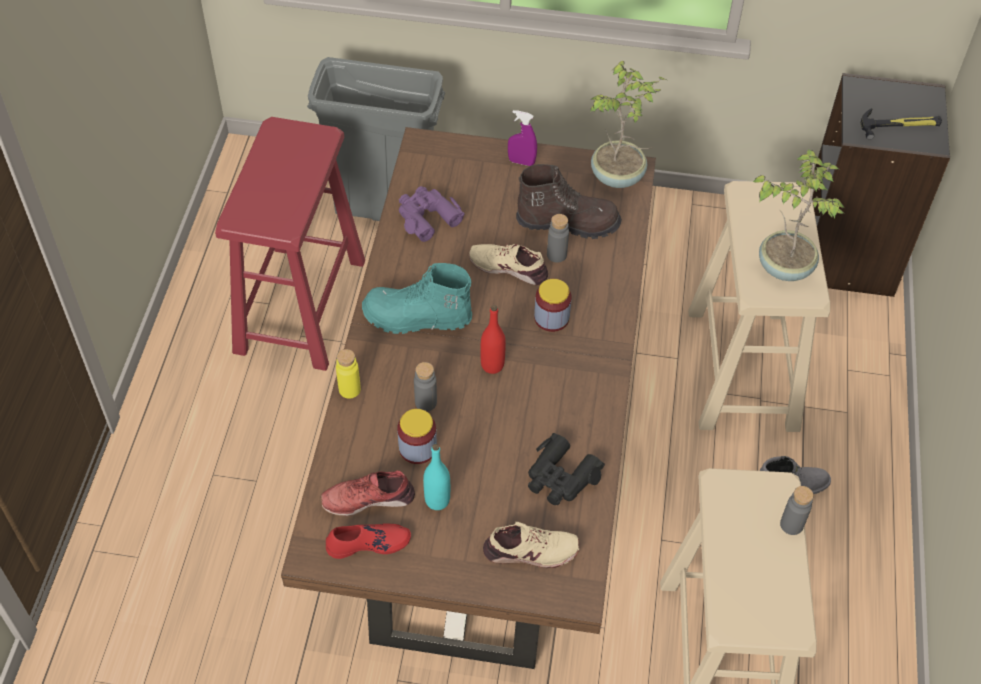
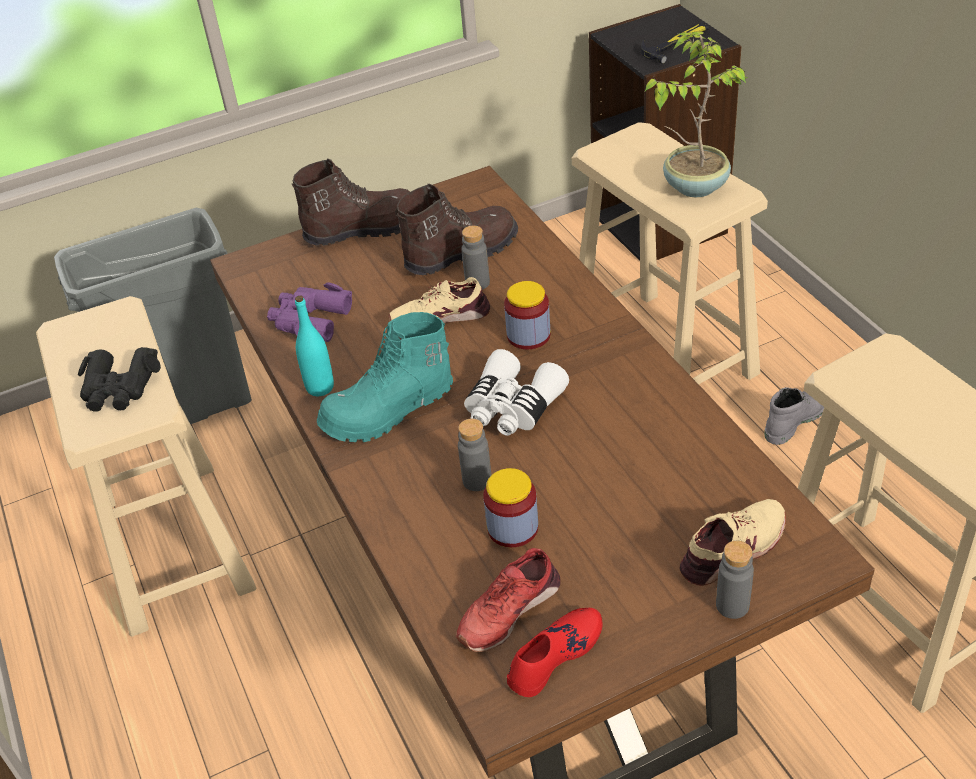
camera: 30 degrees left, 10 degrees down
(301, 305) = (174, 544): red stool -> beige stool
(349, 389) = (379, 518): yellow bottle -> none
(437, 500) = (586, 564): turquoise bottle -> turquoise bottle (320, 387)
(492, 365) = (512, 407): red bottle -> white binoculars
(521, 162) = (362, 229): purple spray bottle -> brown boot
(560, 477) = (688, 464): black binoculars -> black binoculars (119, 388)
(618, 177) = (471, 195): potted plant -> none
(791, 525) = (936, 373): grey bottle -> grey bottle (732, 605)

